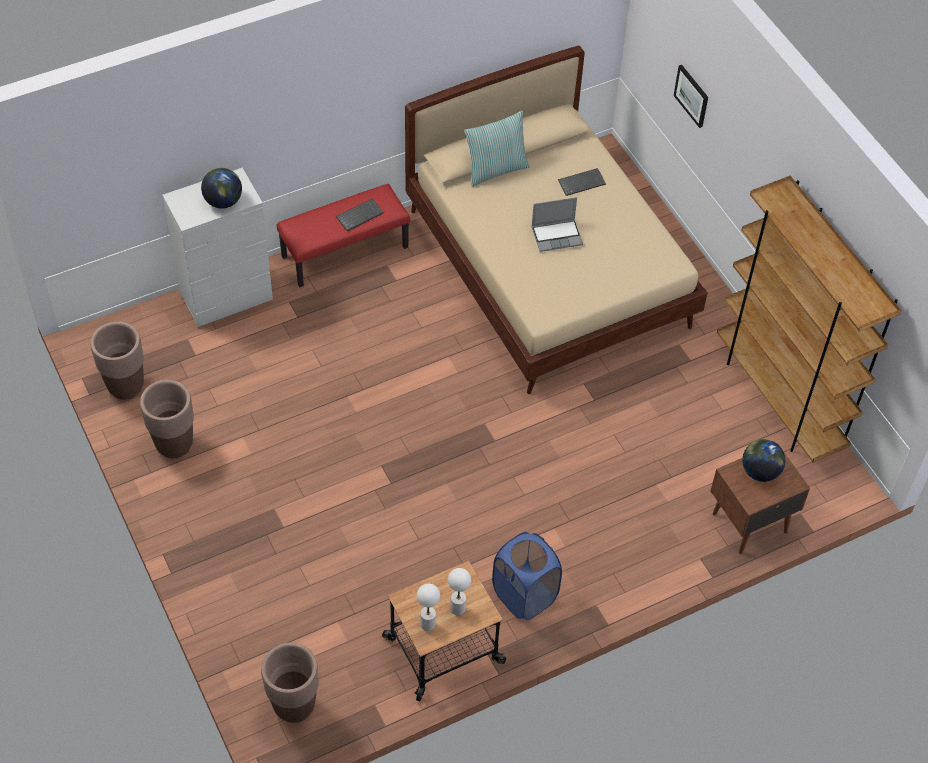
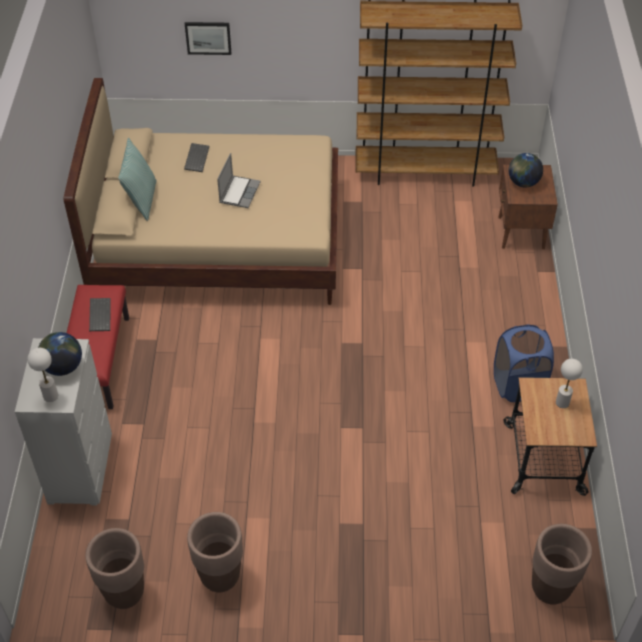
camera: 60 degrees left, 5 degrees down
(428, 624) = (568, 428): white table lamp -> white table lamp (50, 395)

